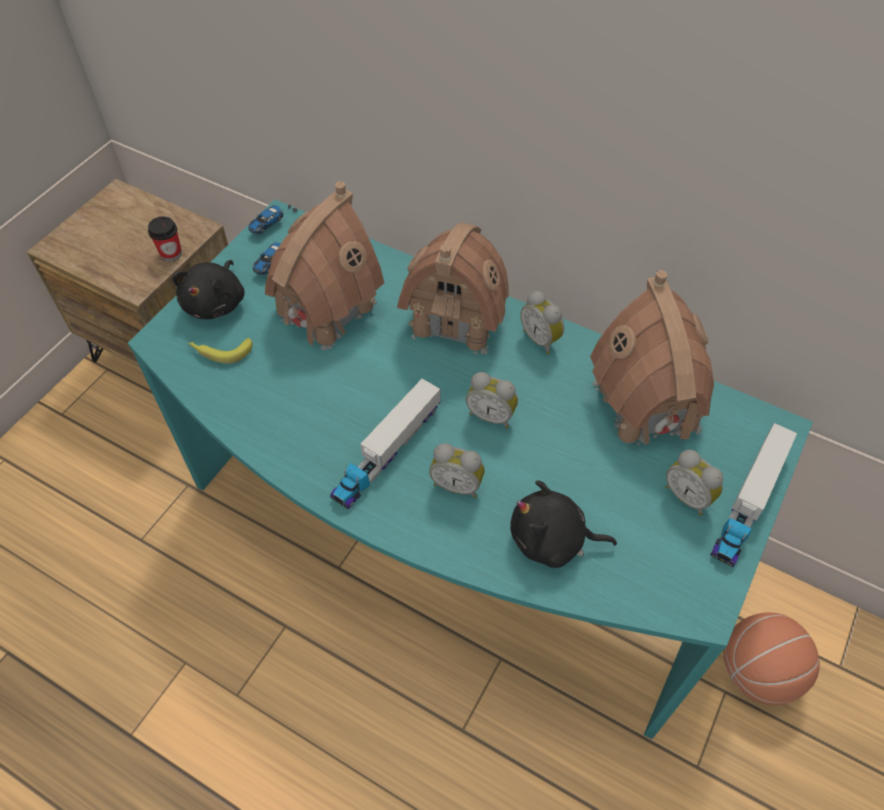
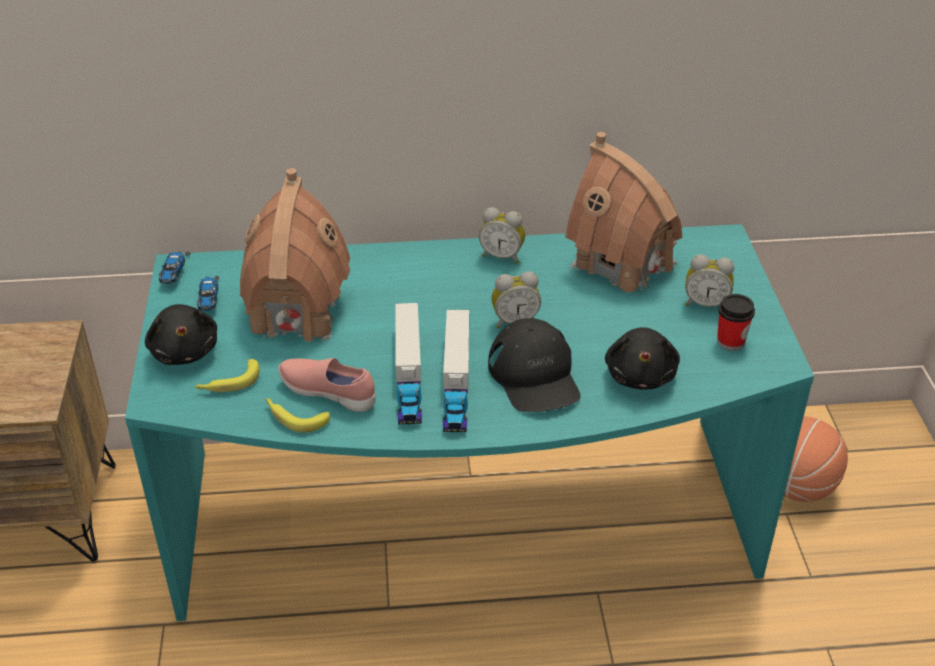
camera: 35 degrees left, 15 degrees down
(171, 253) = (49, 364): cup -> cup (730, 342)
(237, 412) = (294, 417): none -> banana
(281, 403) = (328, 393): none -> pink shoe
(457, 318) = (419, 271): toy house -> none
(457, 484) = (534, 376): alarm clock -> black cap
(552, 540) = (640, 375): black plush toy -> black plush toy turned 60 degrees counterclockwise
(748, 502) = (747, 288): toy truck -> toy truck (408, 375)

